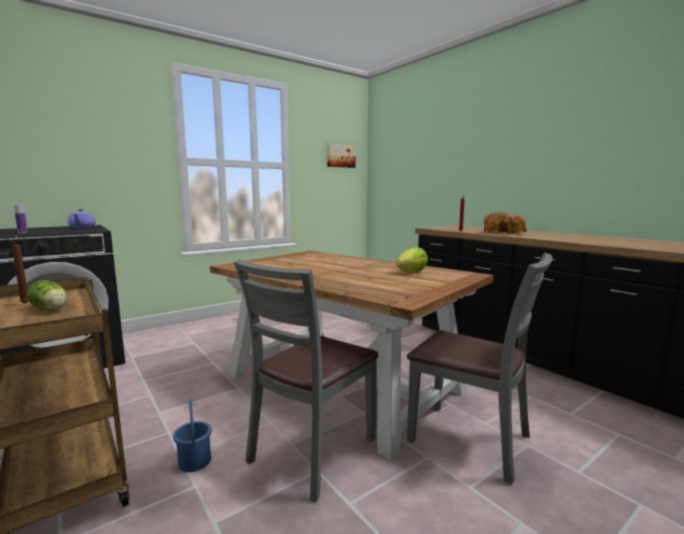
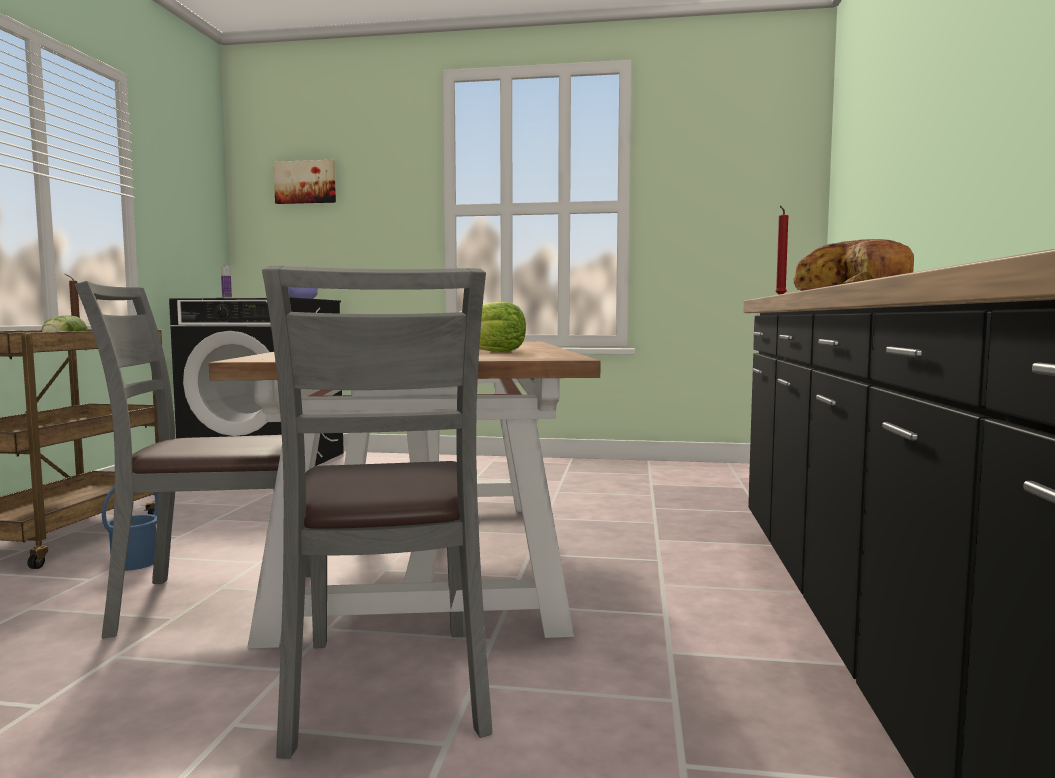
camera: 45 degrees right, 5 degrees down
(340, 156) = (752, 178): picture -> picture (306, 182)

